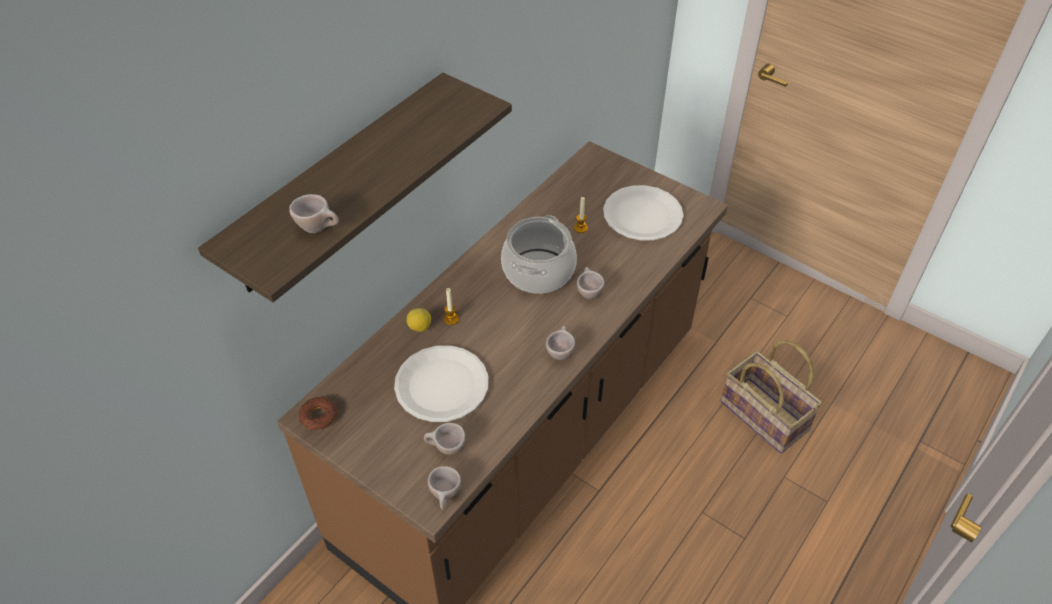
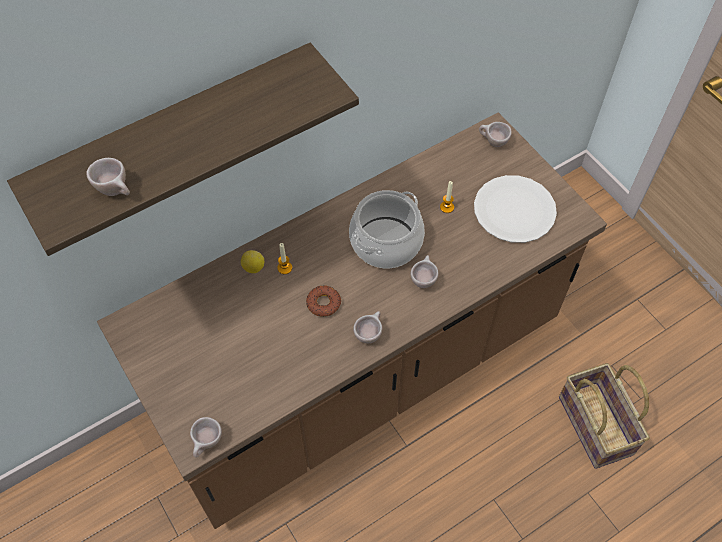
camera: 20 degrees right, 10 degrees up
(318, 416) = (132, 328): donut -> donut (323, 303)
(442, 385) = (249, 332): white plate -> none
(445, 449) = (226, 397): beige cup -> beige cup (492, 142)

